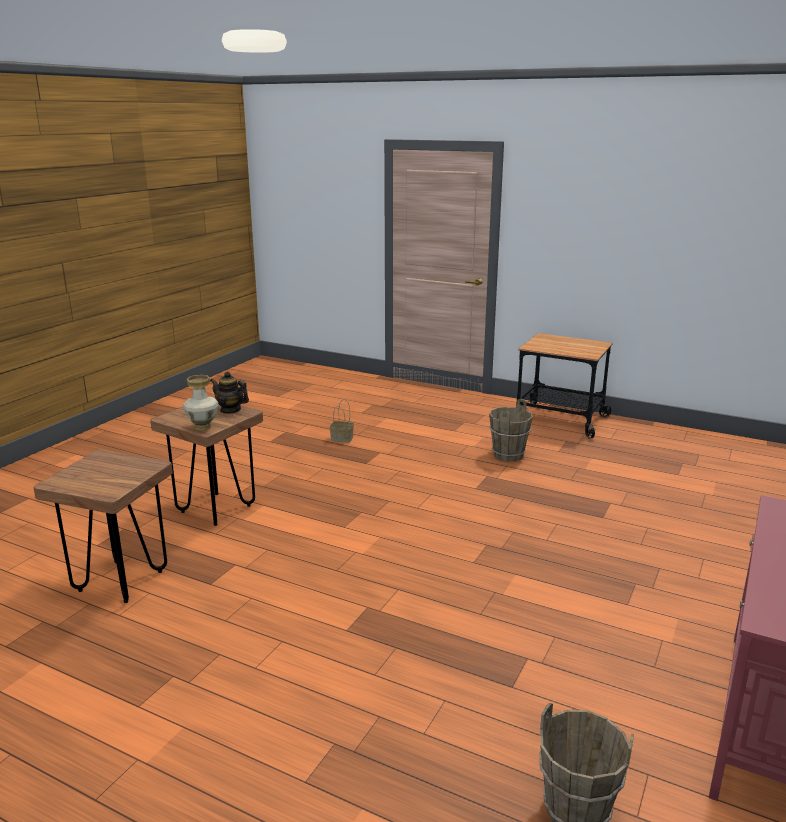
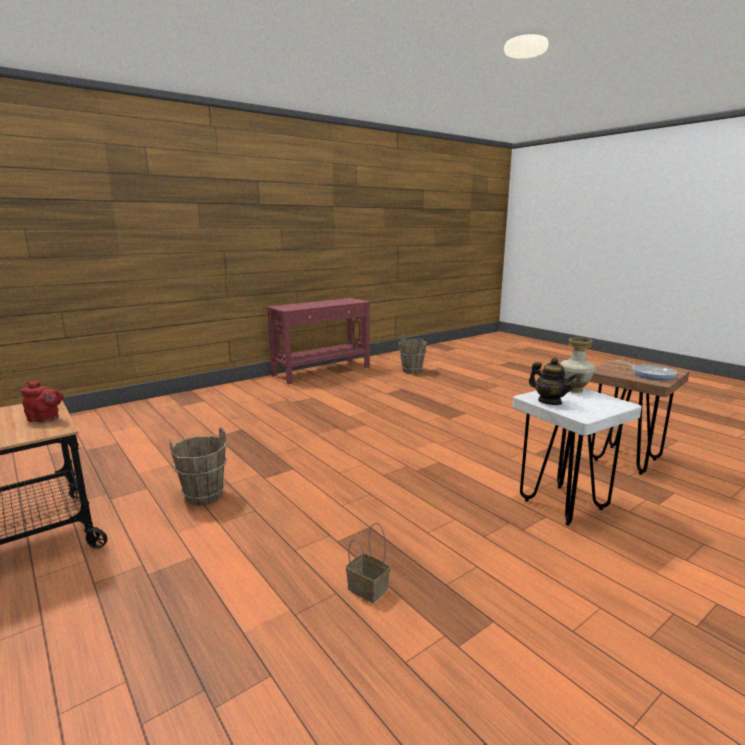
camera: 155 degrees left, 5 degrees down
(95, 469) = (650, 374): none -> frying pan
(216, 509) = (563, 504): brown stool -> white stool
(554, 349) = (46, 419): none -> red teapot

